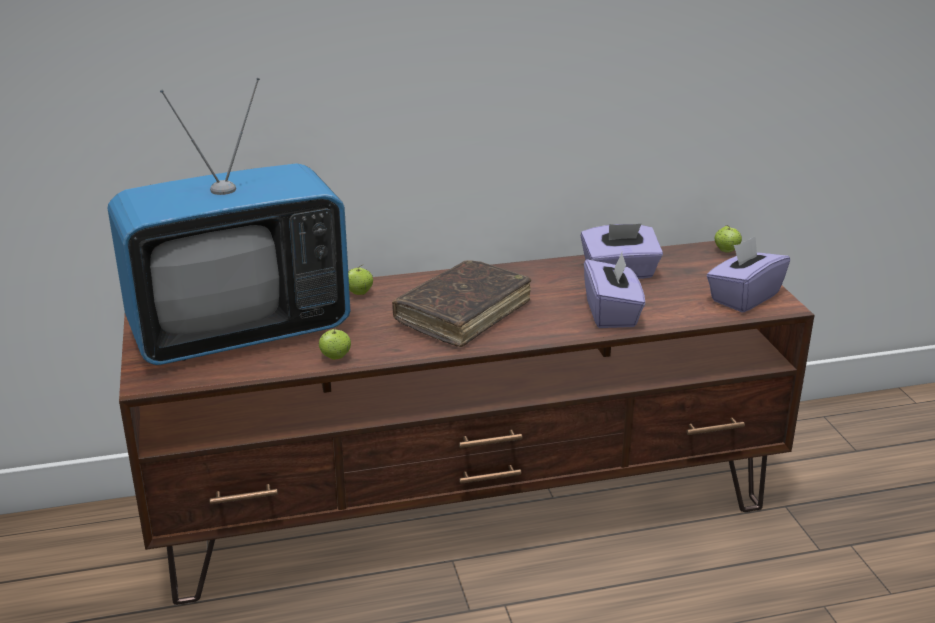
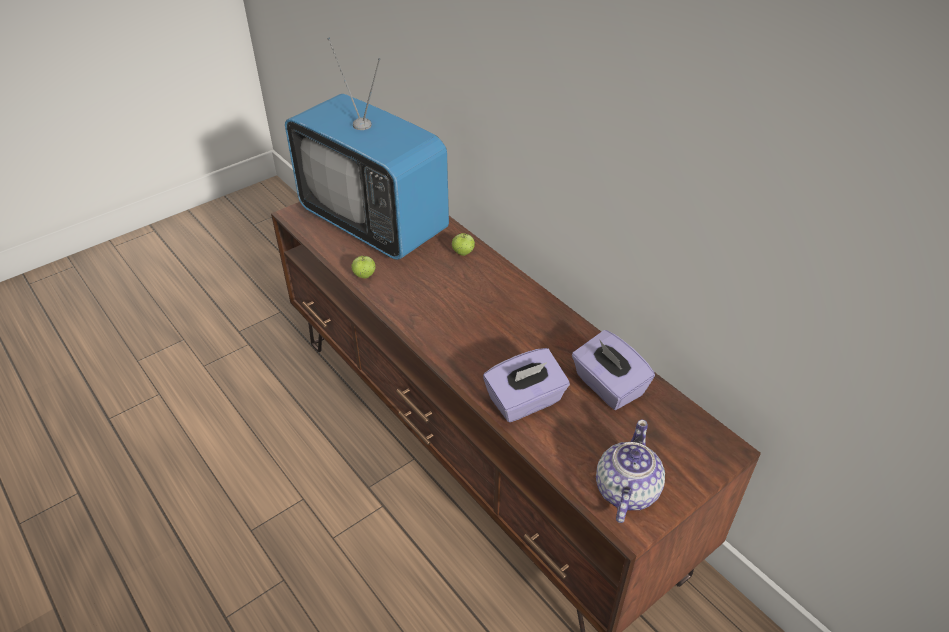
camera: 65 degrees right, 15 degrees up
(463, 314) = (466, 314): brown book -> none
(726, 251) = (724, 454): apple -> none
(744, 297) = (625, 491): purple tissue box -> teapot

